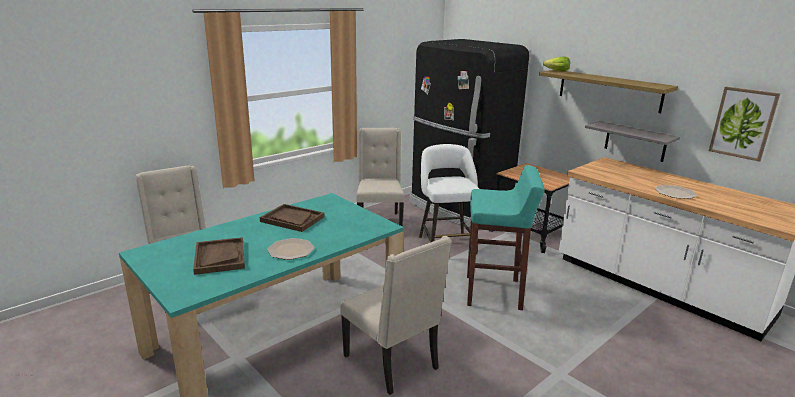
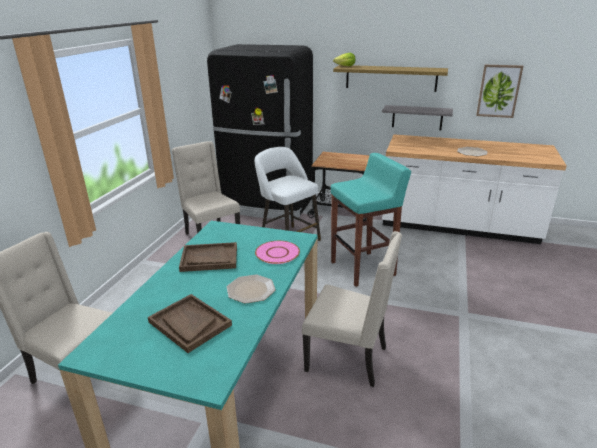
camera: 30 degrees left, 5 degrees up
(349, 231) = (277, 253): none -> pink plate

